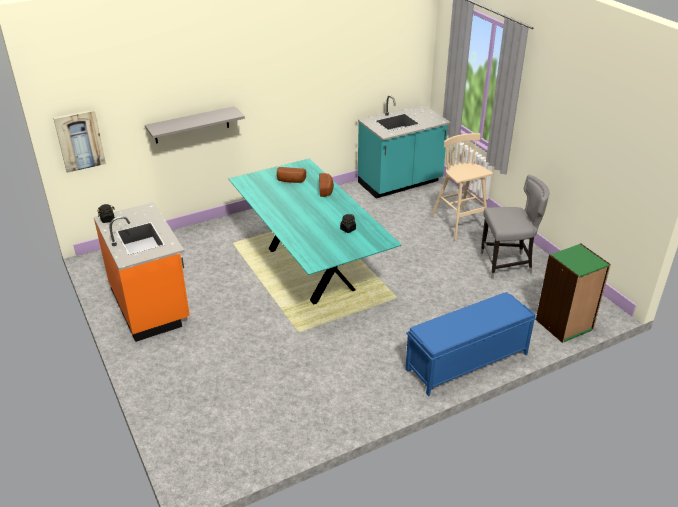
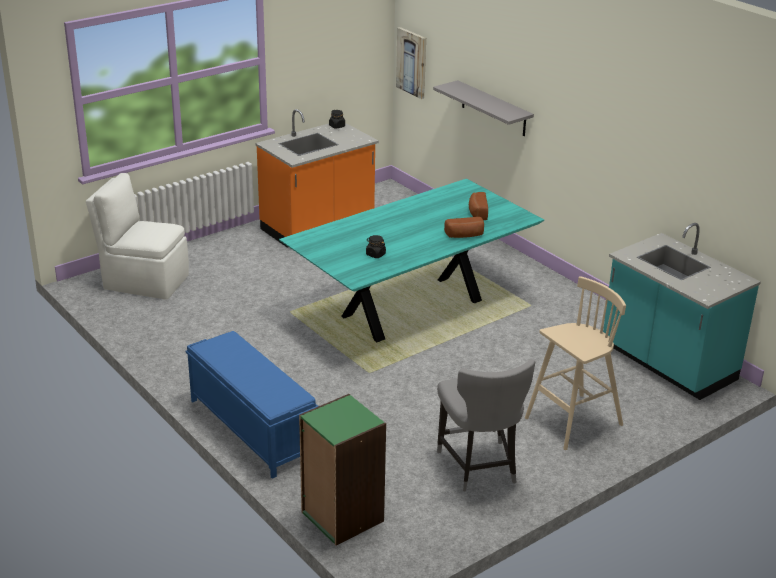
camera: 80 degrees right, 5 degrees down
(211, 428) = (144, 281): none -> white chair

